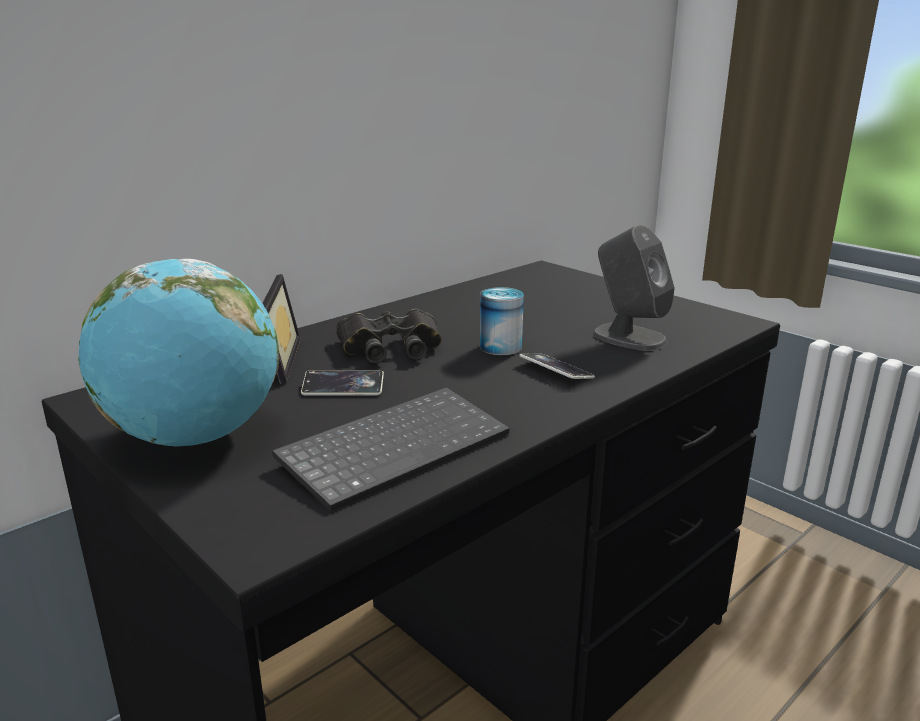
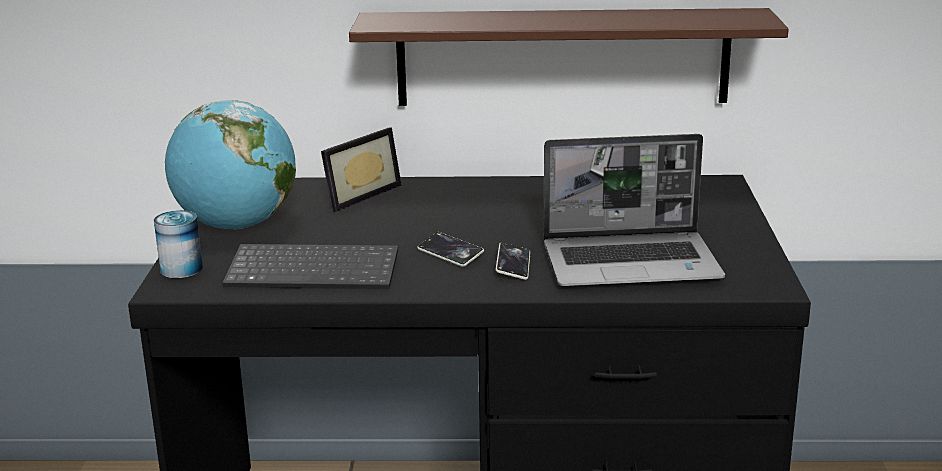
camera: 45 degrees right, 0 degrees up
(343, 388) = (360, 226): phone -> phone (450, 253)
(390, 347) = (444, 210): black binoculars -> none
(409, 172) = (562, 57): none -> brown shelf
(500, 347) = (517, 236): can -> can (181, 269)
(628, 337) = (632, 263): grey speaker -> laptop

